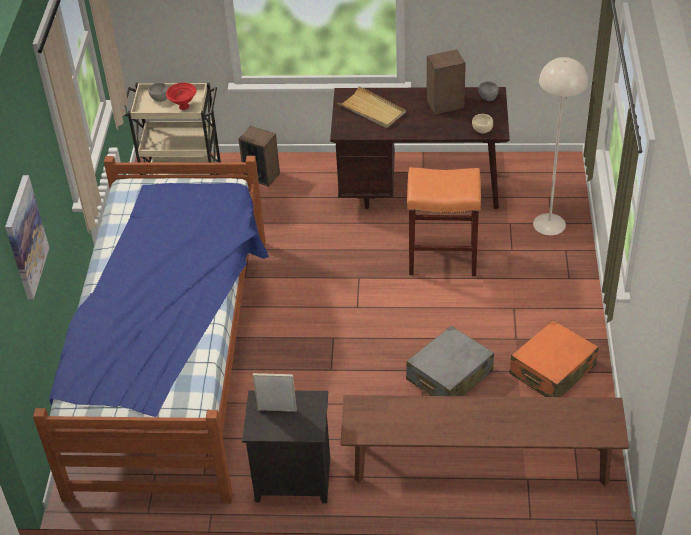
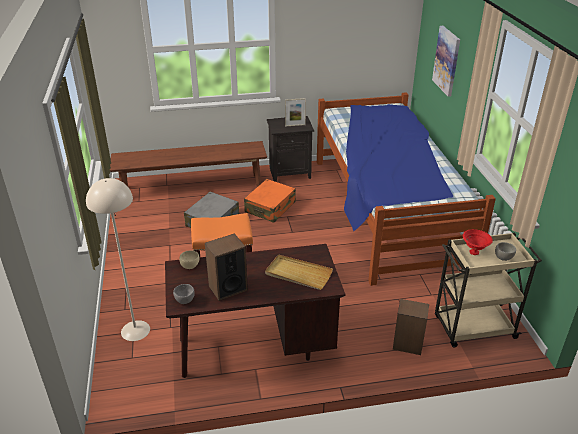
camera: 165 degrees right, 10 degrees down
(552, 370) = (147, 231): orange suitcase -> orange suitcase (270, 207)

